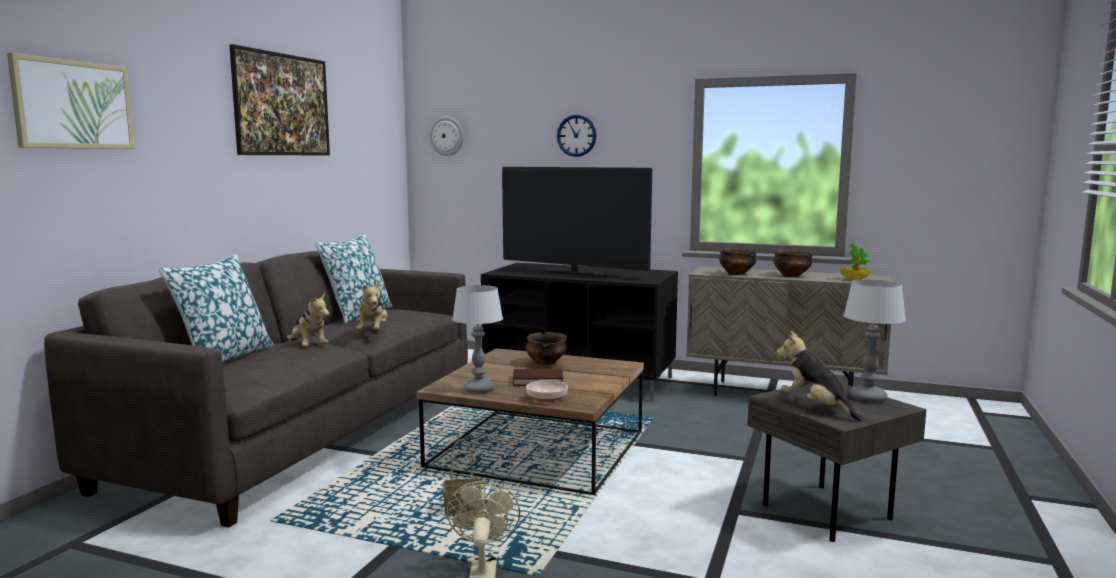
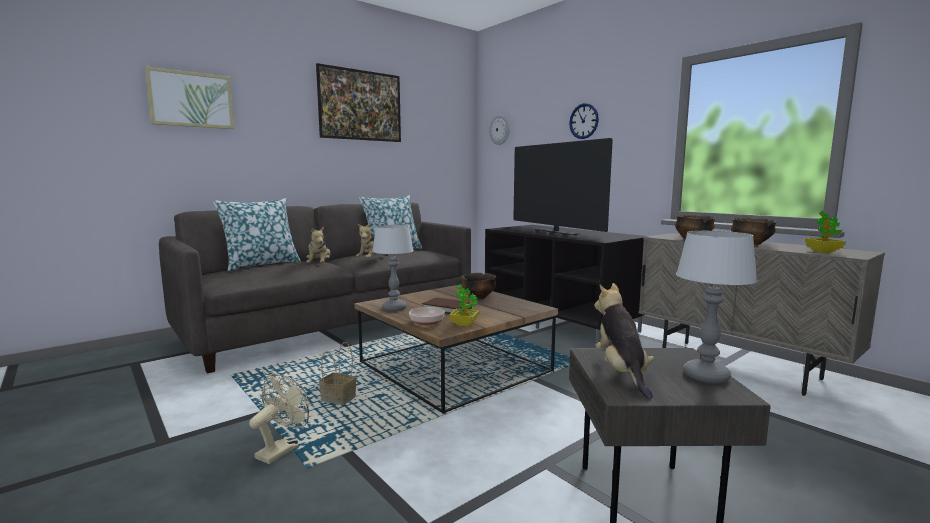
camera: 30 degrees right, 0 degrees up
(588, 393) = (464, 324): none -> potted plant

